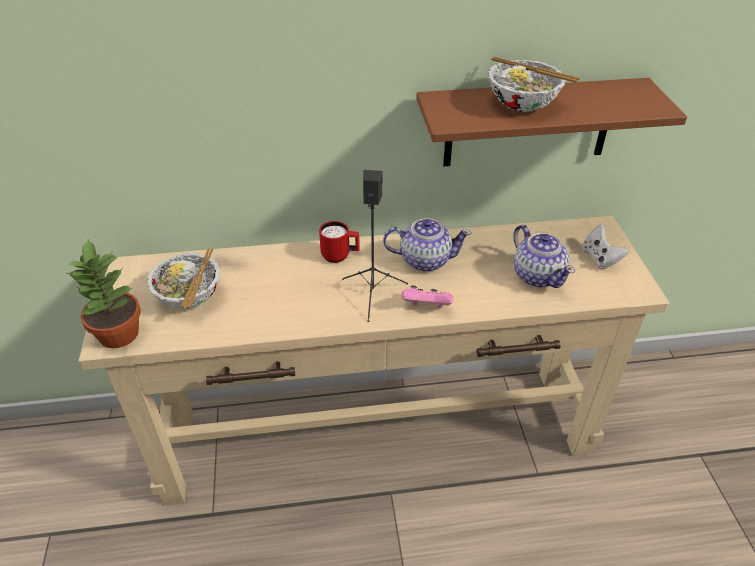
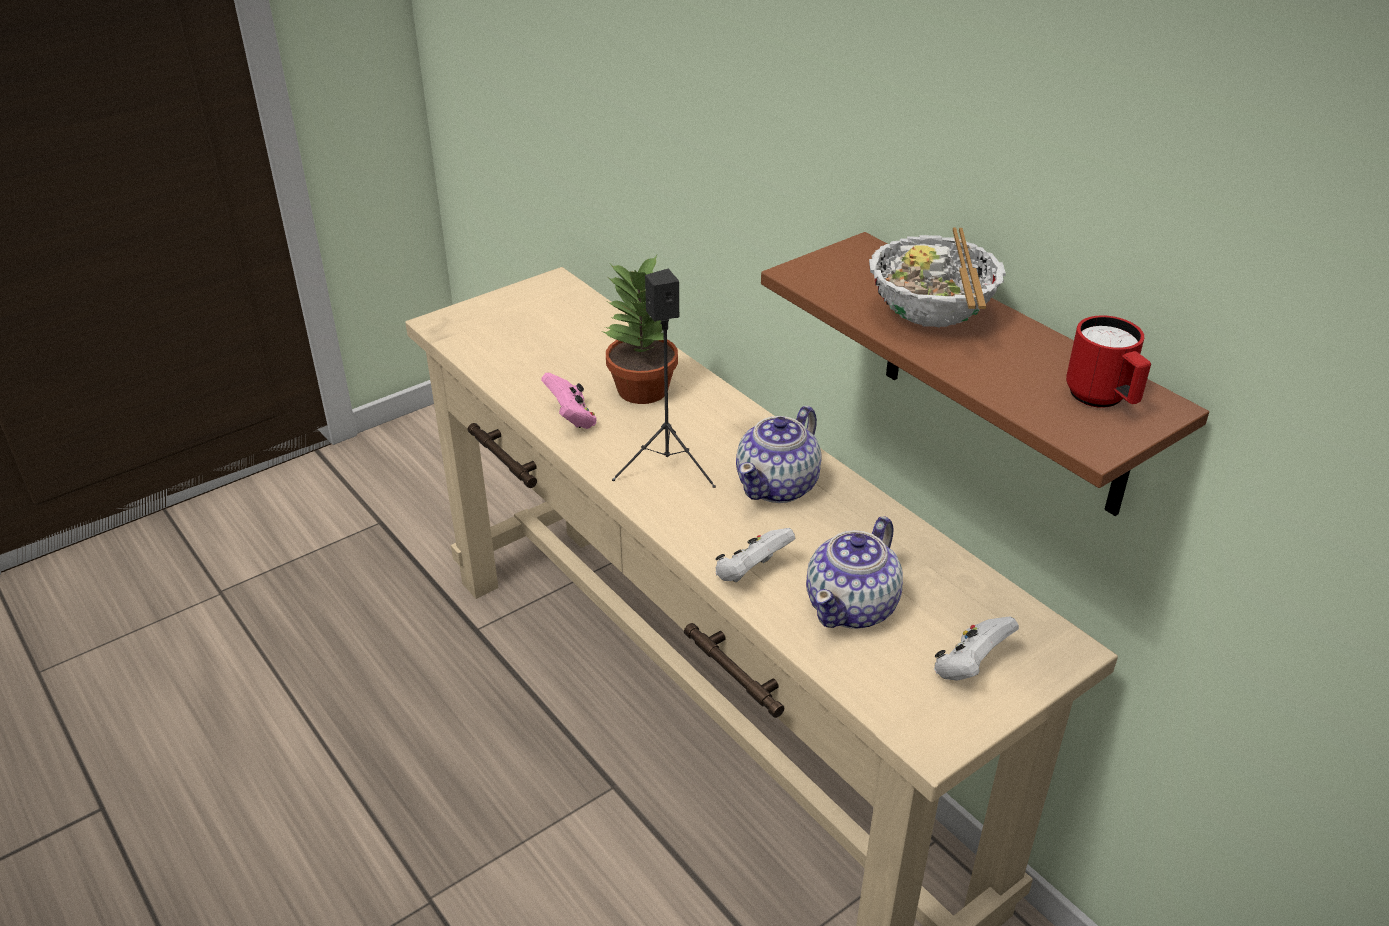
camera: 60 degrees right, 5 degrees down
(118, 335) = (454, 325): potted plant -> potted plant (641, 390)
(190, 297) = (545, 342): bowl -> none
(340, 256) = (716, 414): red mug -> red mug (1102, 400)
(424, 260) = (778, 485): teapot -> teapot turned 60 degrees clockwise
(426, 307) = (681, 519): pink game controller -> pink game controller (571, 418)
(490, 299) = (751, 573): none -> white game controller

